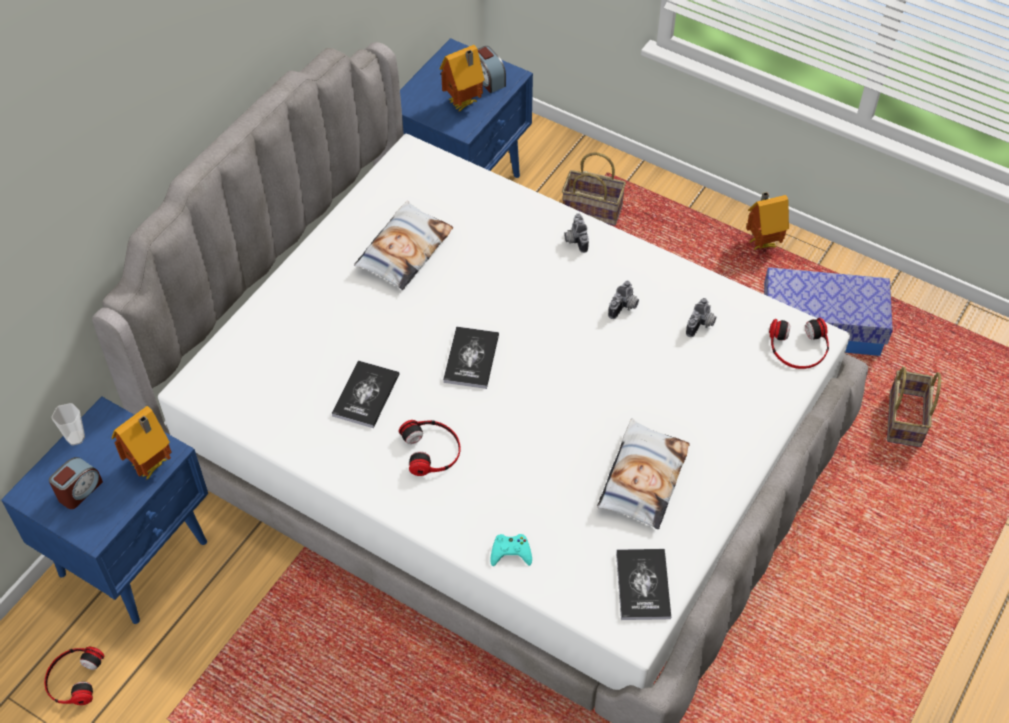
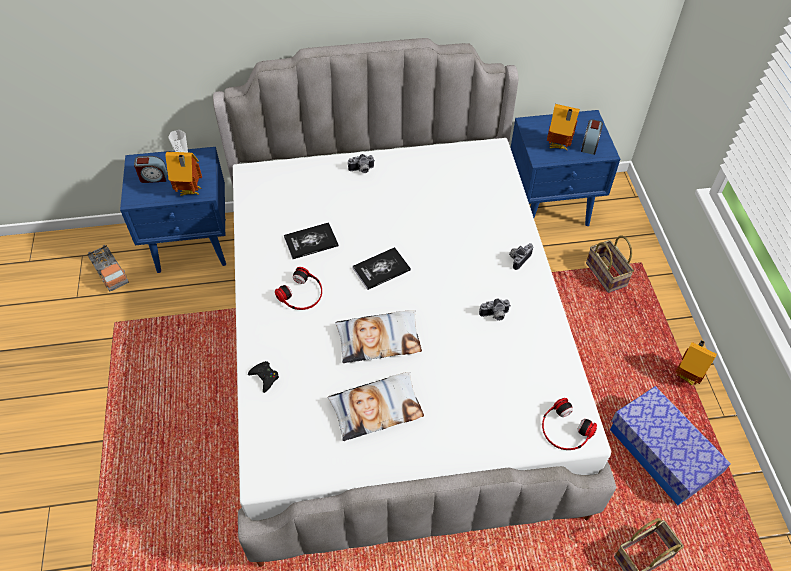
camera: 50 degrees right, 0 degrees up
(73, 678) = (109, 271): headphones -> toy truck
(404, 250) = (424, 191): pillow -> pillow (379, 339)
(511, 552) = (265, 377): turquoise game controller -> black game controller
(643, 585) = (298, 461): book -> none
(701, 325) = (524, 363): camera -> camera (361, 170)

